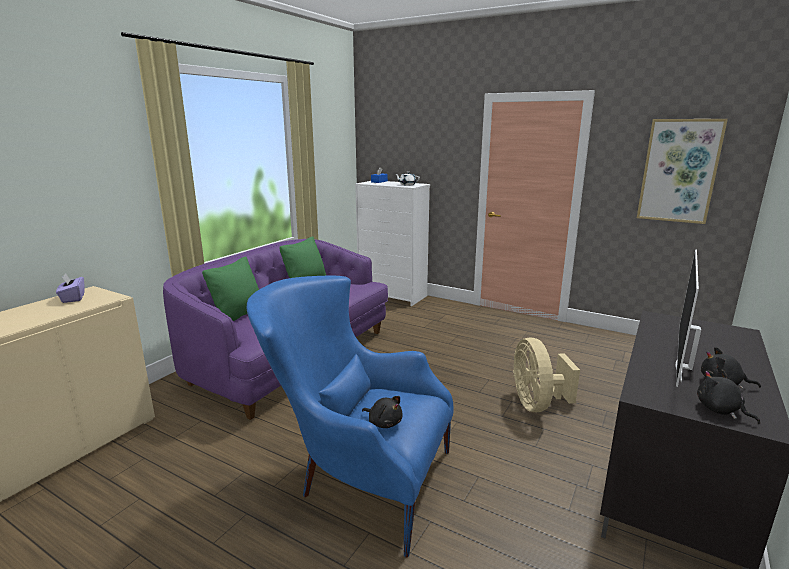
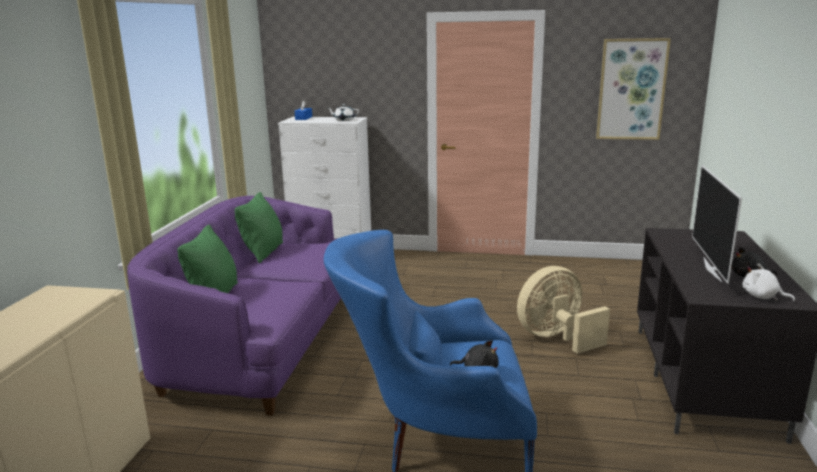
camera: 20 degrees left, 0 degrees up
(73, 298) = (43, 303): purple tissue box -> none
(537, 404) = (556, 338): beige fan -> beige fan turned 90 degrees clockwise
(720, 410) = (762, 297): black plush toy -> white plush toy

